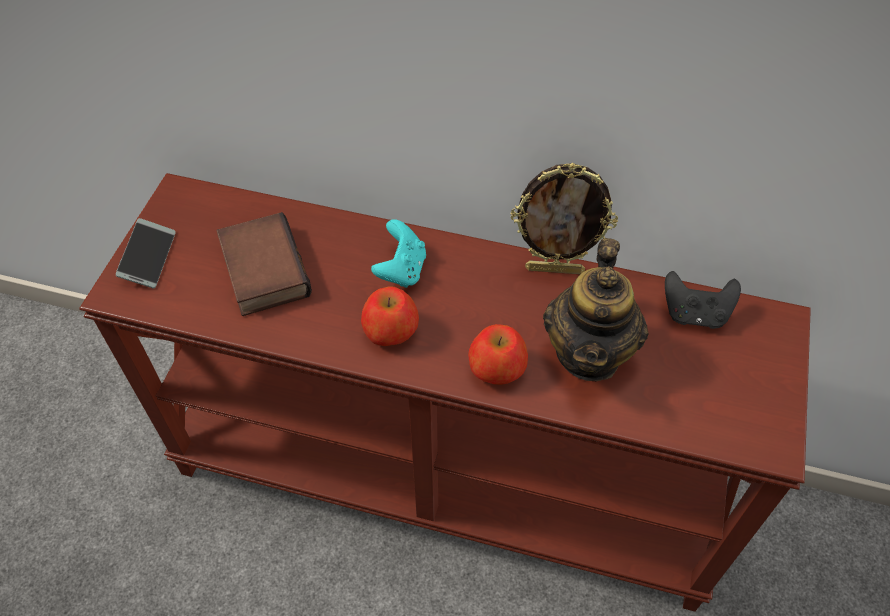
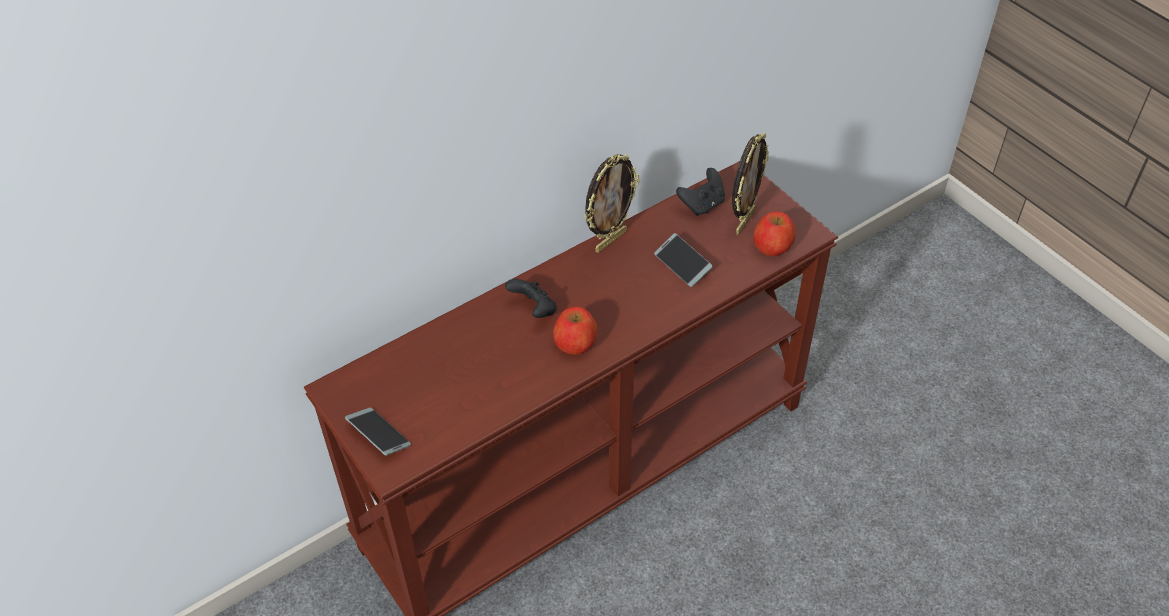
camera: 50 degrees left, 5 degrees down
(261, 270) = (457, 379): book -> none
(401, 270) = (534, 310): turquoise game controller -> black game controller
(496, 368) = (652, 311): apple -> apple (772, 246)
(589, 353) = (682, 264): teapot -> phone
(715, 368) = (743, 221): none -> picture frame

